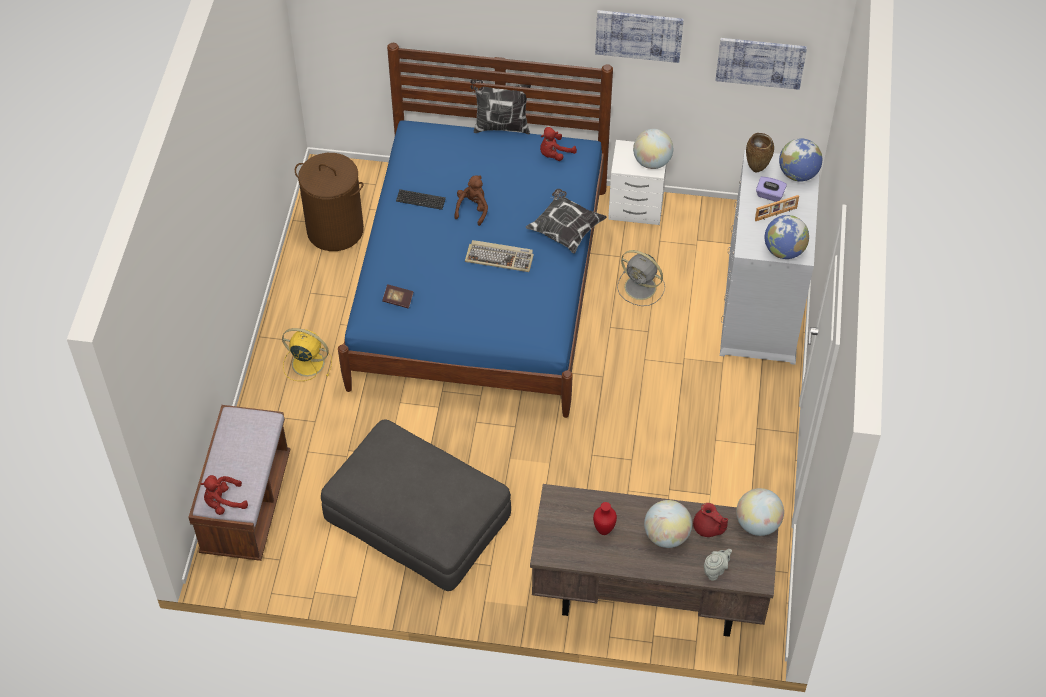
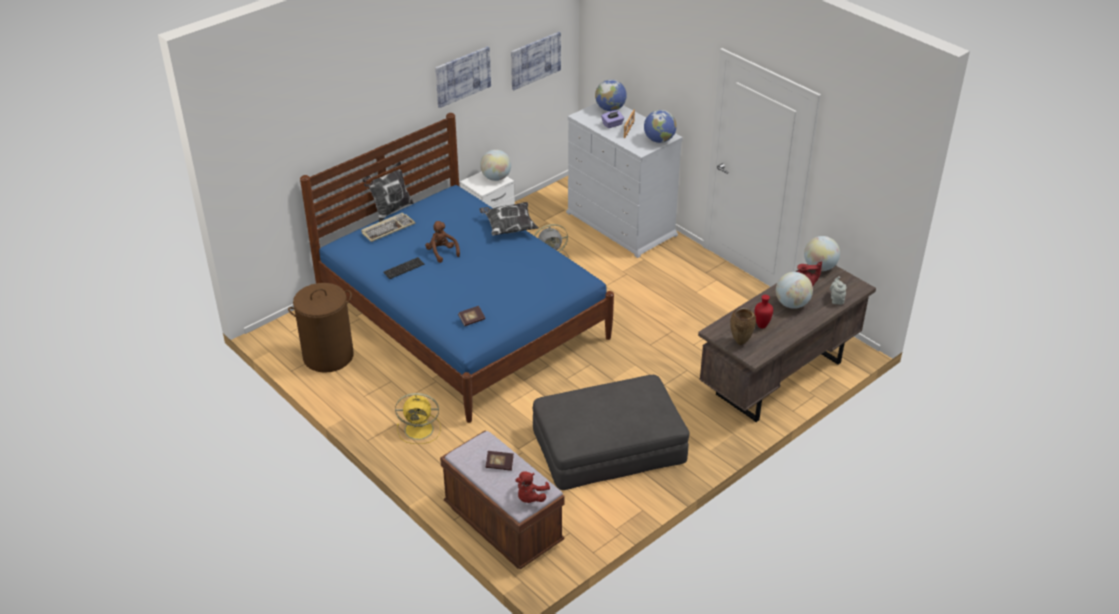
camera: 50 degrees left, 15 degrees down
(244, 452) = (499, 465): none -> book
(306, 363) = (420, 429): yellow fan -> yellow fan turned 150 degrees counterclockwise
(500, 258) = (496, 262): keyboard -> keyboard (388, 228)
(554, 154) = (444, 202): red plush toy -> none
(757, 170) = (588, 119): brown vase -> brown vase (740, 342)

